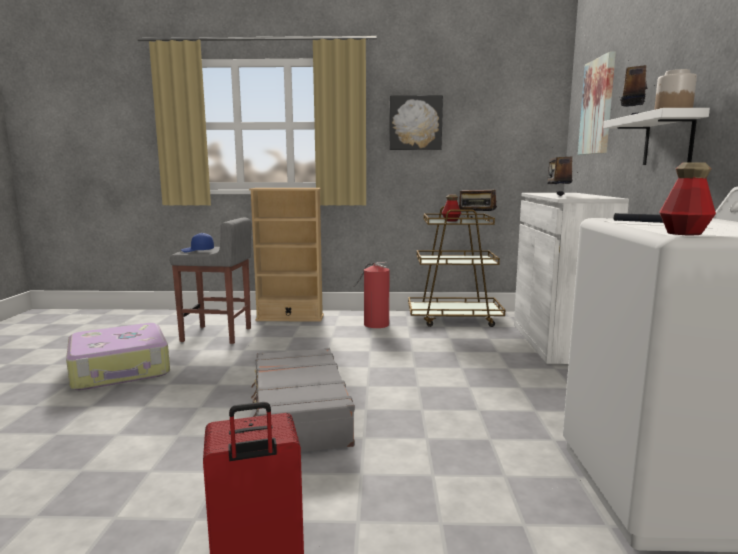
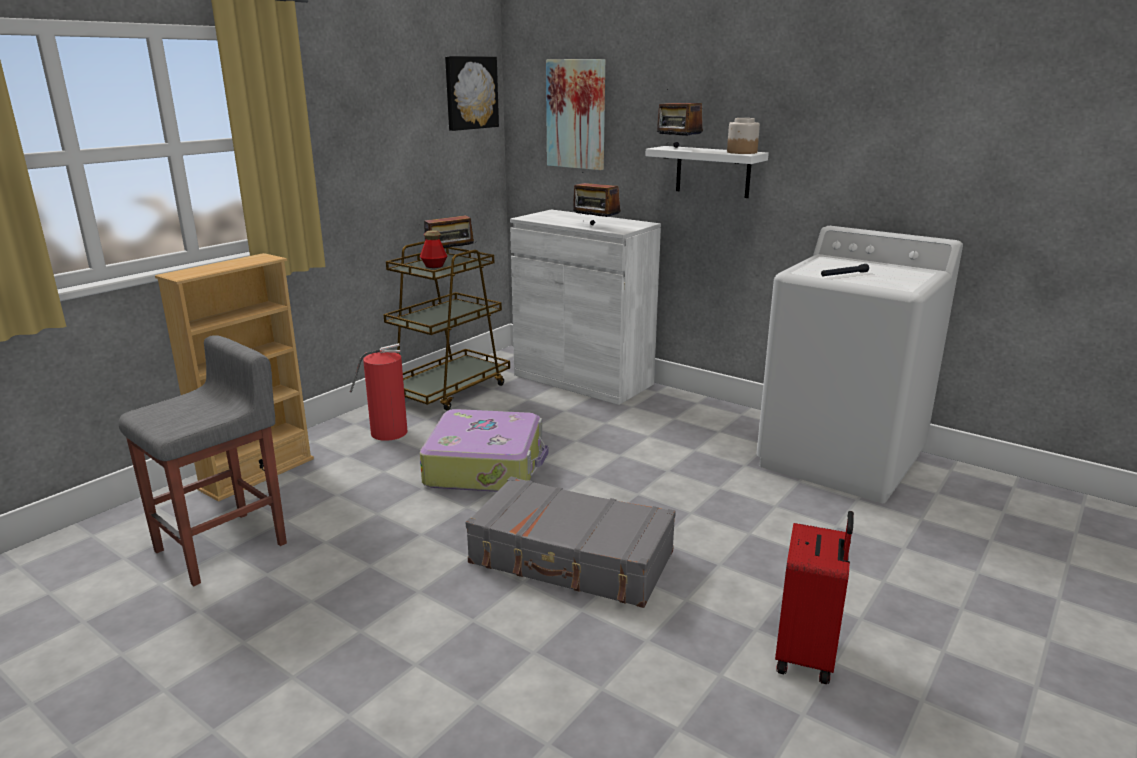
camera: 55 degrees left, 10 degrees up
(121, 369) = (233, 665): suitcase -> suitcase (486, 466)
(197, 251) = (191, 419): blue cap -> none
(415, 123) = (357, 131): picture -> picture (470, 93)
(684, 233) = (904, 286): bottle -> none

